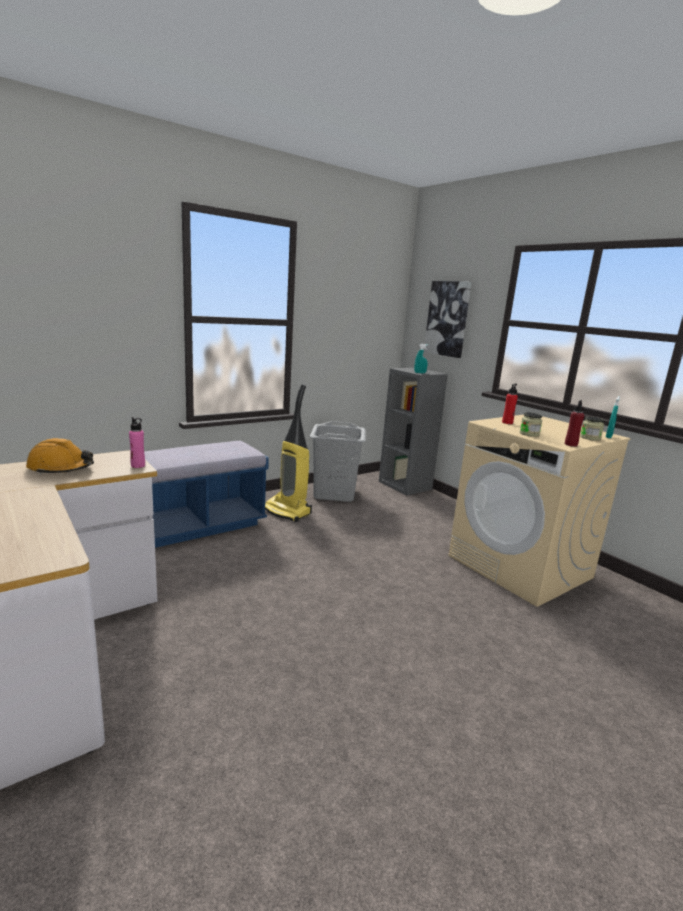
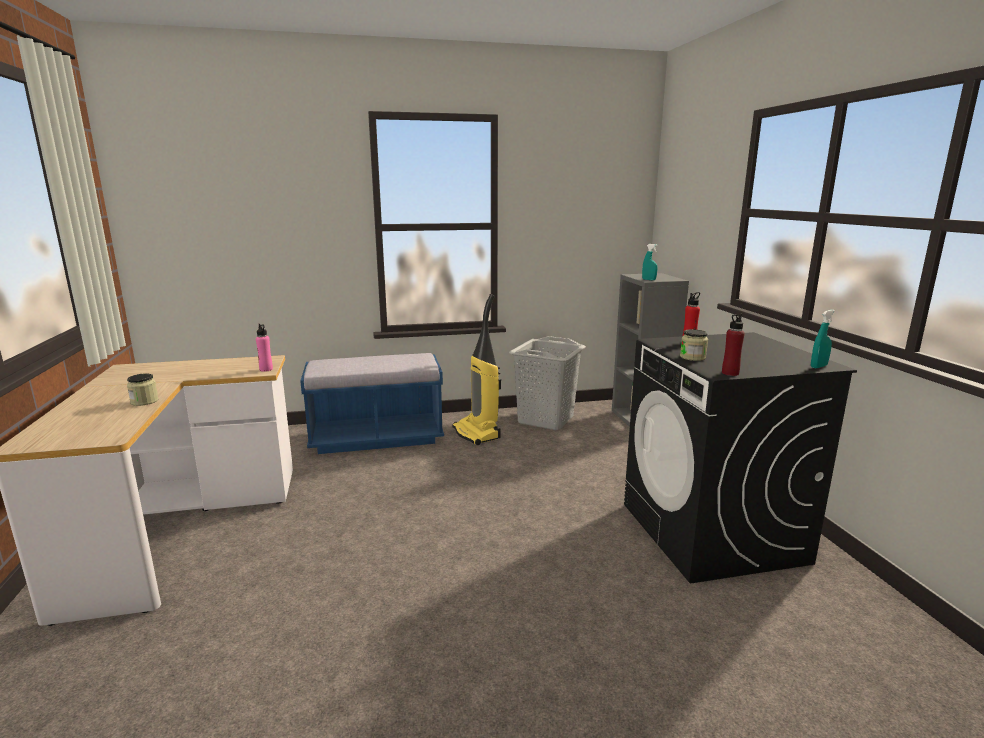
camera: 25 degrees right, 0 degrees up
(61, 469) = (204, 368): orange hard hat -> none
(447, 319) = (690, 211): picture -> none
(520, 567) = (712, 533): beige washing machine -> black washing machine
(590, 438) = (782, 366): jar -> jar (144, 401)

